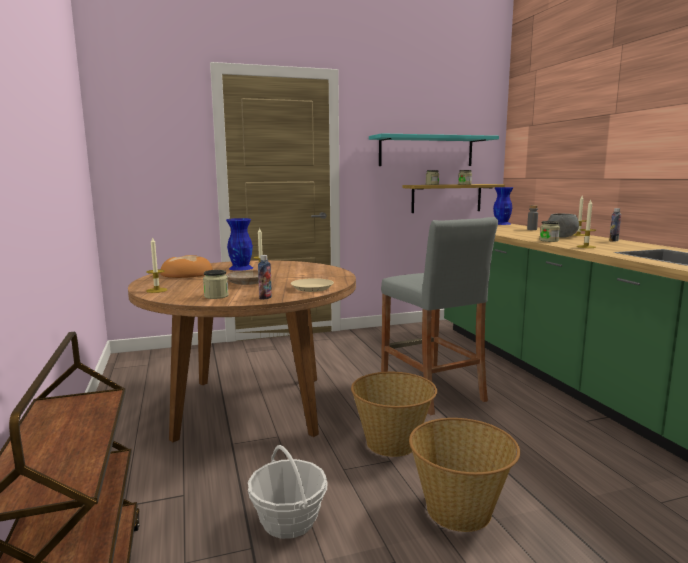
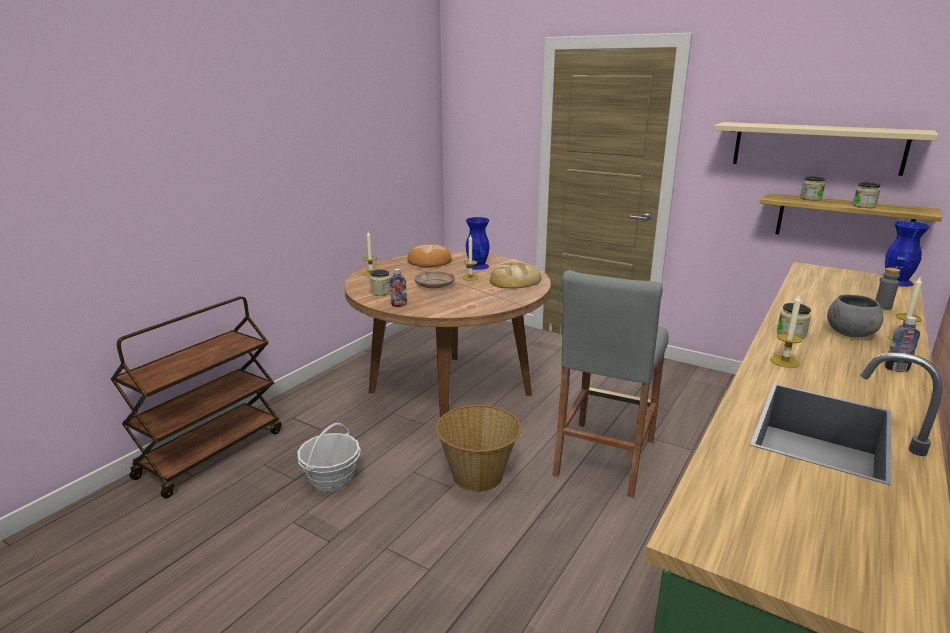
camera: 50 degrees right, 10 degrees up
(299, 268) = (514, 280): none -> bread
(312, 288) = (451, 307): beige plate -> none
(426, 151) = (816, 147): turquoise shelf -> beige shelf
(460, 510) = (418, 549): basket -> none

